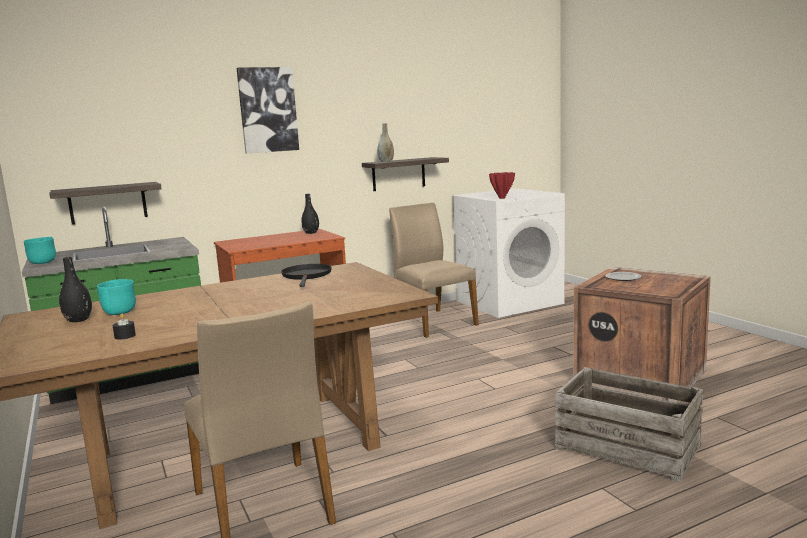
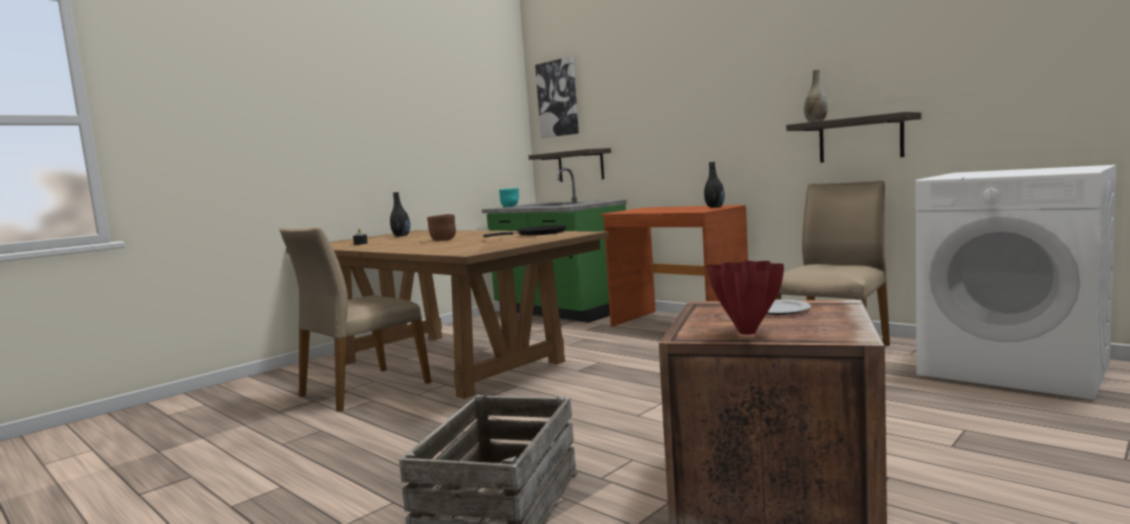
camera: 70 degrees right, 5 degrees down
(119, 313) = (417, 235): turquoise bowl -> none
(236, 303) = (442, 240): none -> brown bowl
(268, 110) = (701, 70): picture -> picture (558, 98)
(502, 198) = (956, 176): red vase -> red vase (748, 332)

